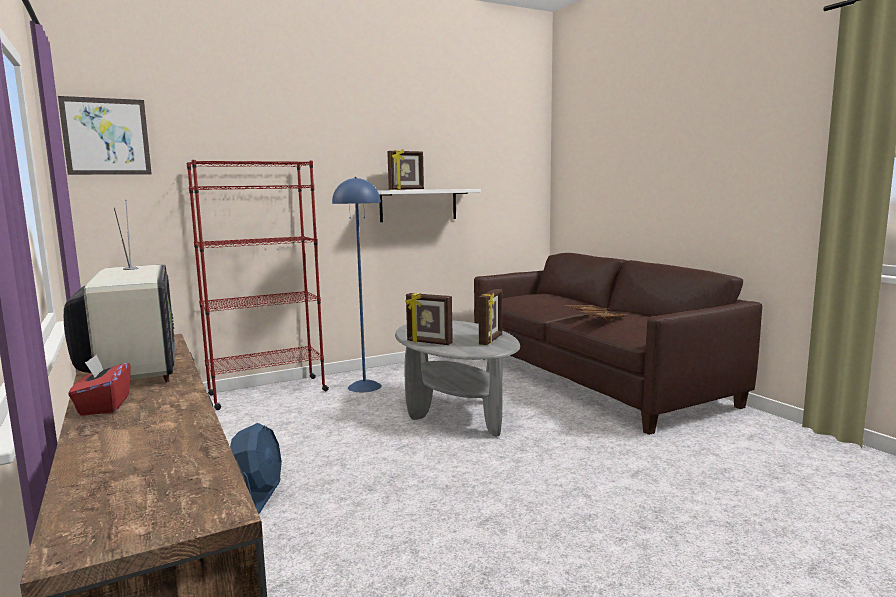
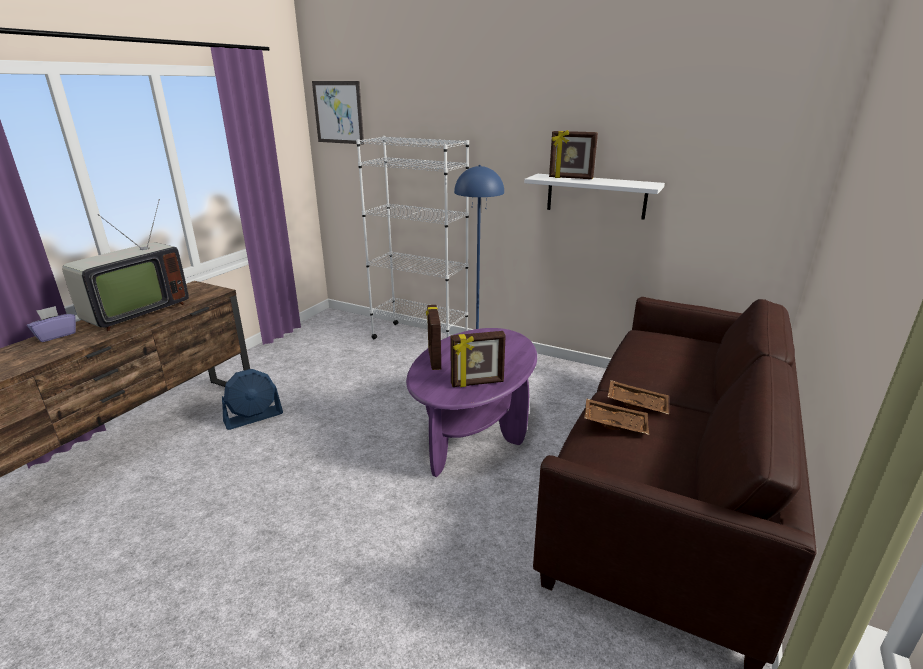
camera: 55 degrees right, 15 degrees up
(104, 406) = (56, 335): red tissue box -> purple tissue box
(267, 393) = (420, 339): red bookcase -> white bookcase
(456, 410) = (473, 430): grey coffee table -> purple coffee table

